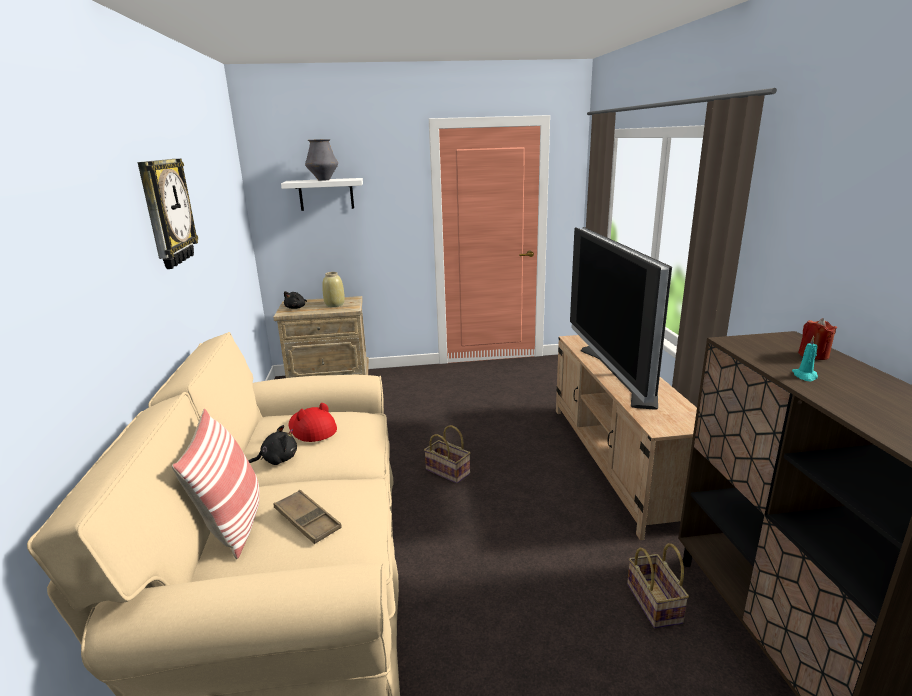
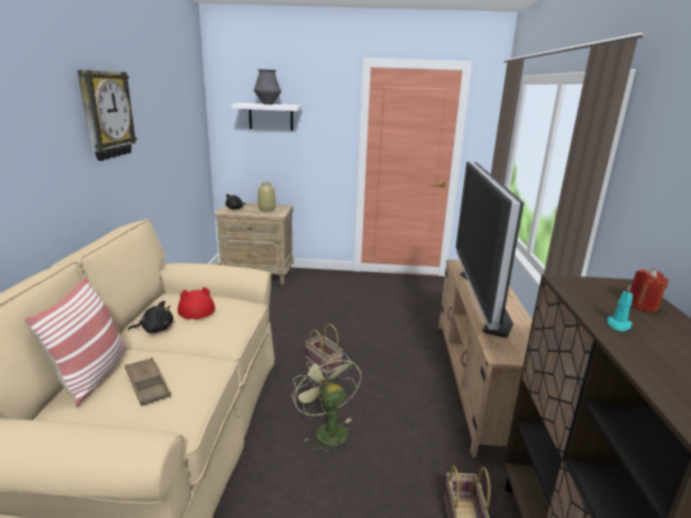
camera: 10 degrees right, 0 degrees up
(481, 541) = (326, 430): none -> green fan

